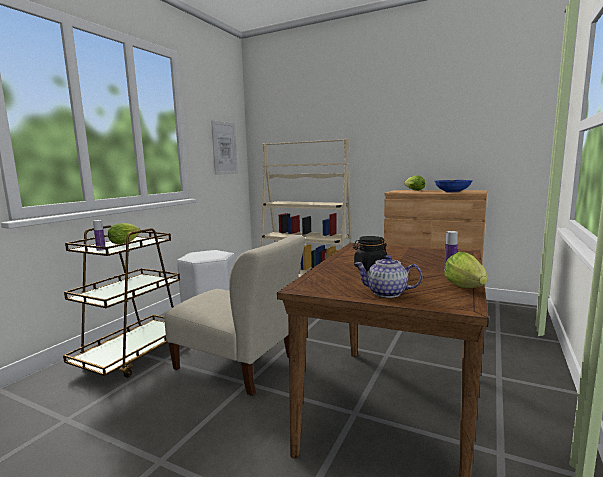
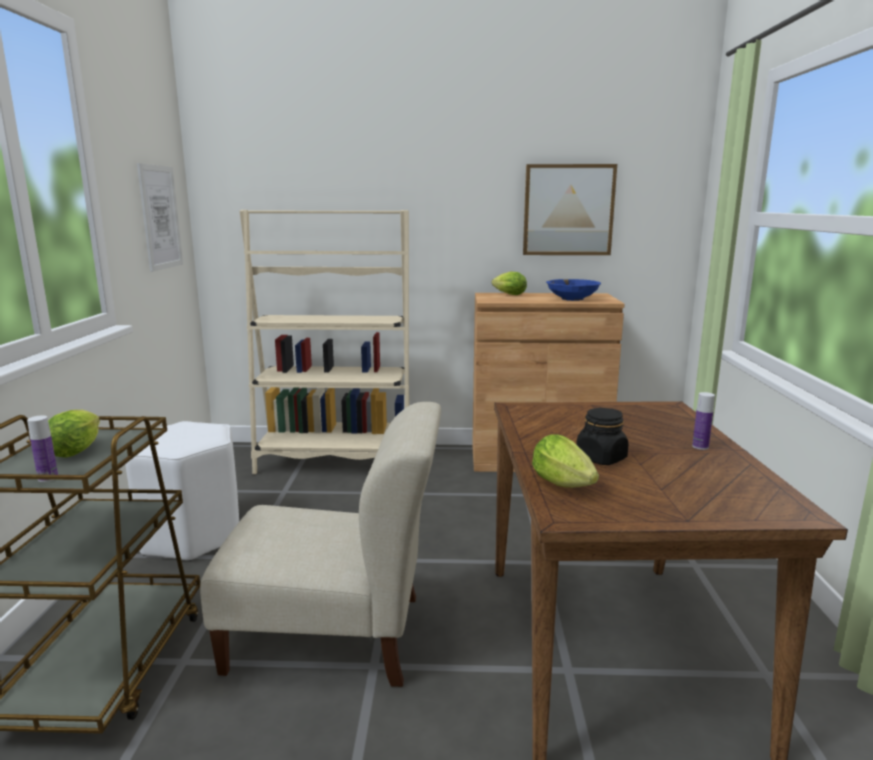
camera: 25 degrees left, 5 degrees up
(387, 293) = (689, 506): teapot -> none
(458, 135) = (568, 210): none -> picture
(467, 288) = (763, 479): lettuce -> lettuce (566, 486)

